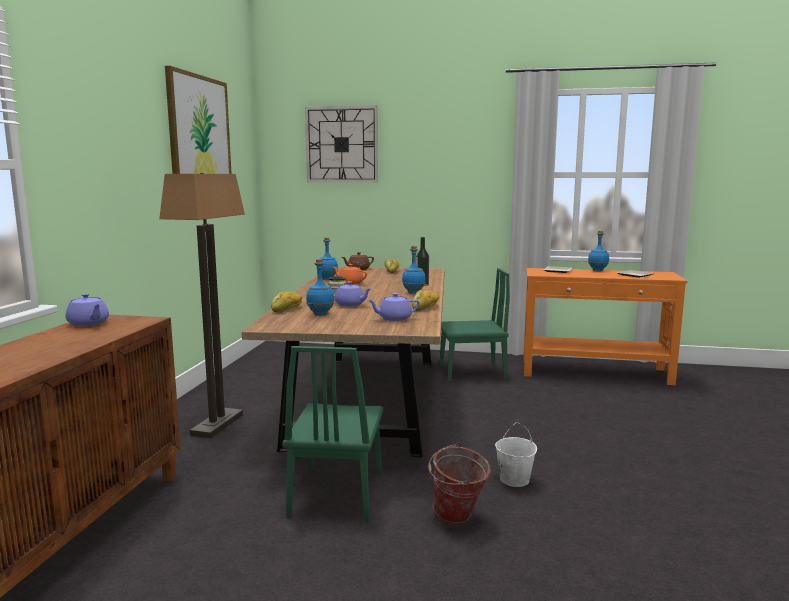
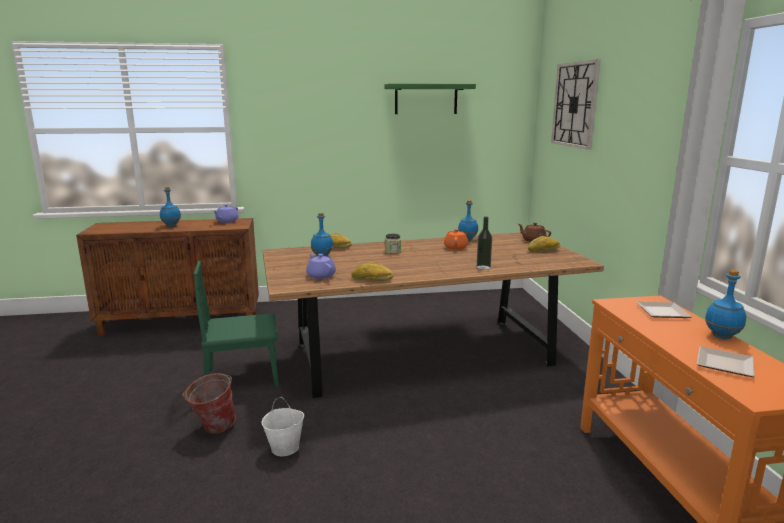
camera: 70 degrees right, 5 degrees up
(199, 133) = (426, 99): picture -> green shelf
(217, 425) = (332, 317): floor lamp -> none
(350, 304) = (363, 259): purple teapot -> none
(413, 293) = (437, 269): blue bottle -> blue bottle (171, 226)
(472, 372) = (553, 392): green chair -> none

